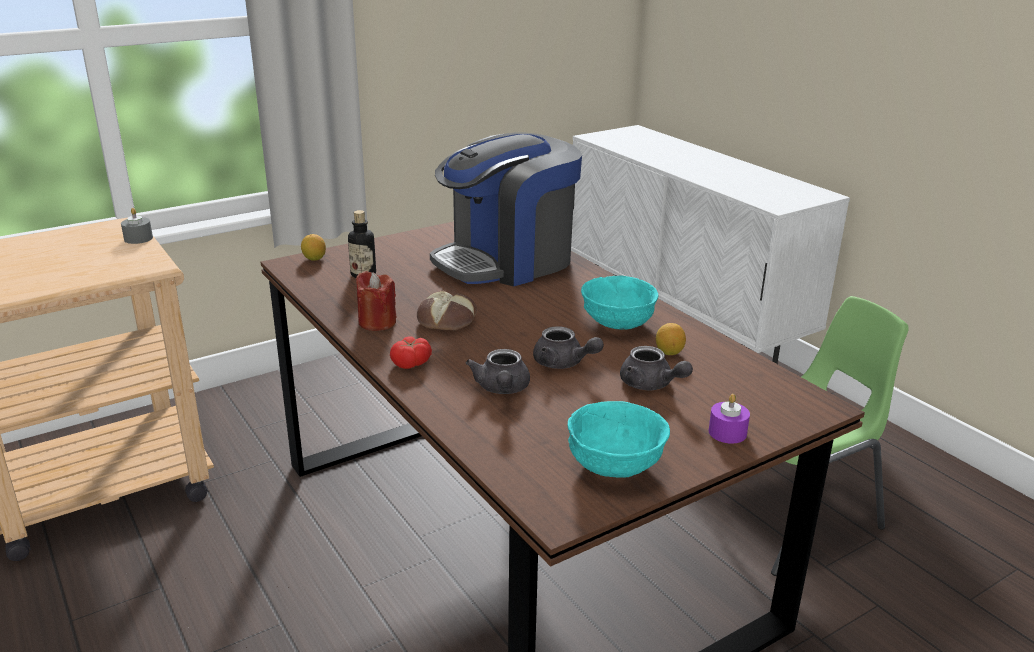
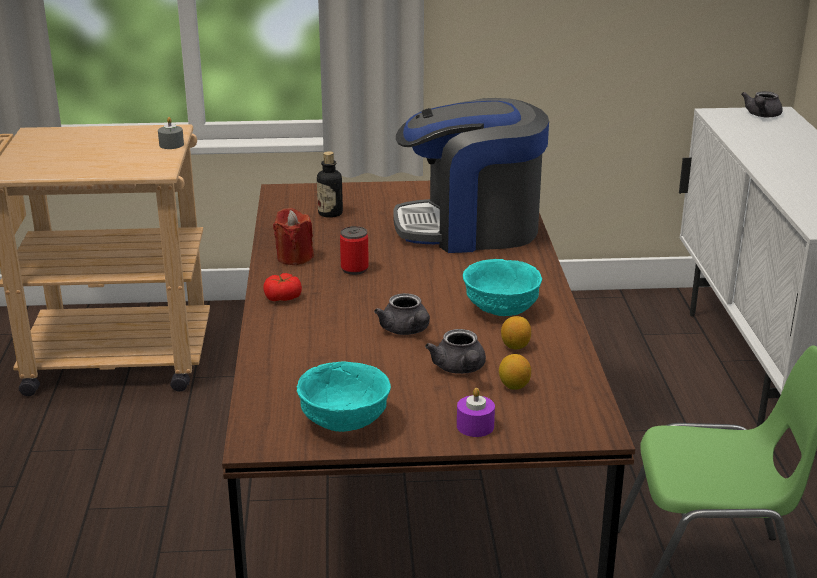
camera: 30 degrees right, 0 degrees up
(314, 259) = (305, 191): lemon -> lemon (514, 386)
(448, 319) = (354, 269): bread -> can
(502, 389) = (329, 337): grey teapot -> grey teapot (761, 115)

